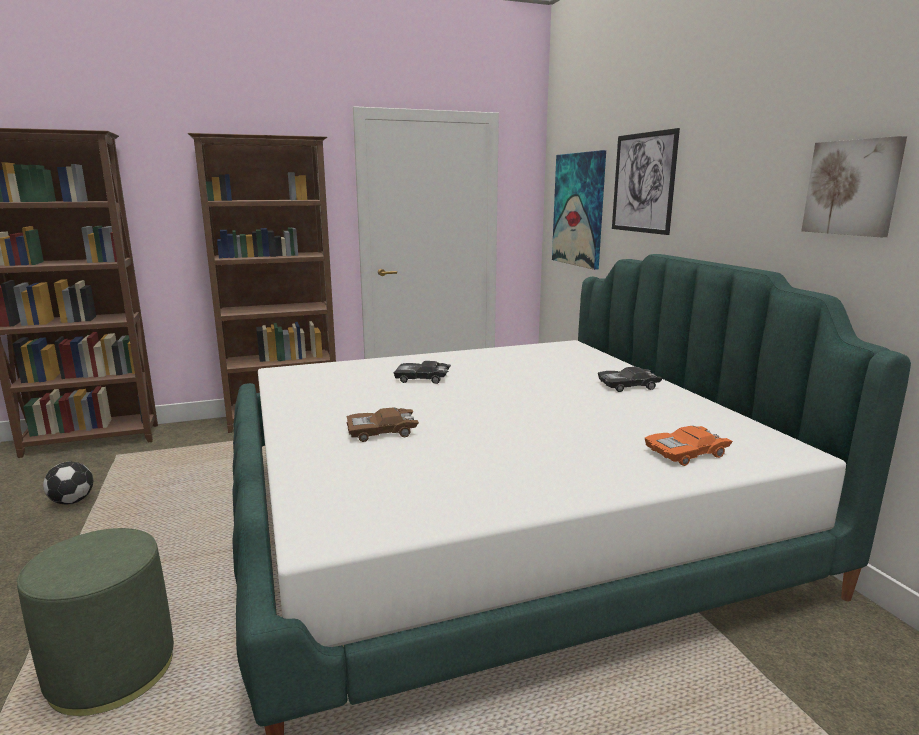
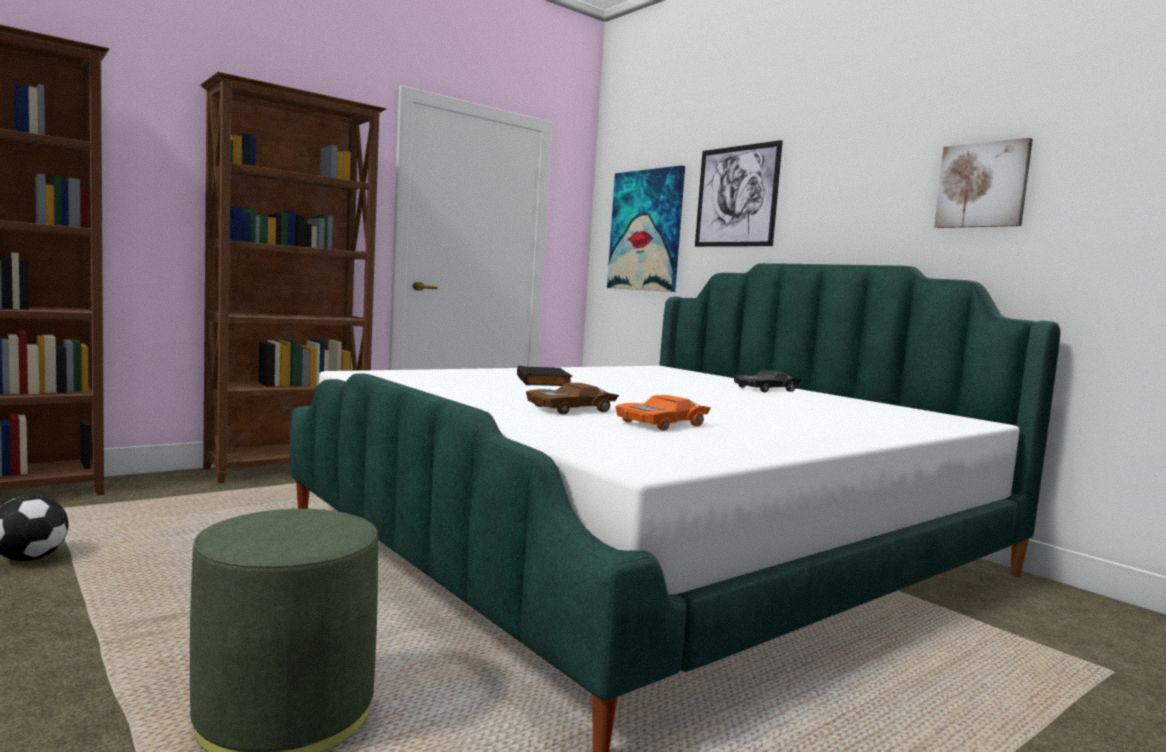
camera: 20 degrees left, 10 degrees down
(422, 378) = (545, 381): black toy car -> black book
(686, 453) = (890, 421): orange toy car -> orange toy car (662, 424)

